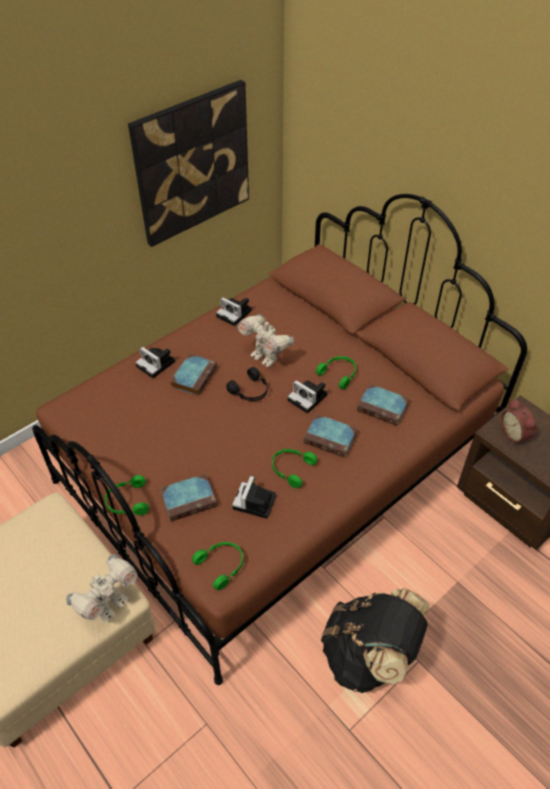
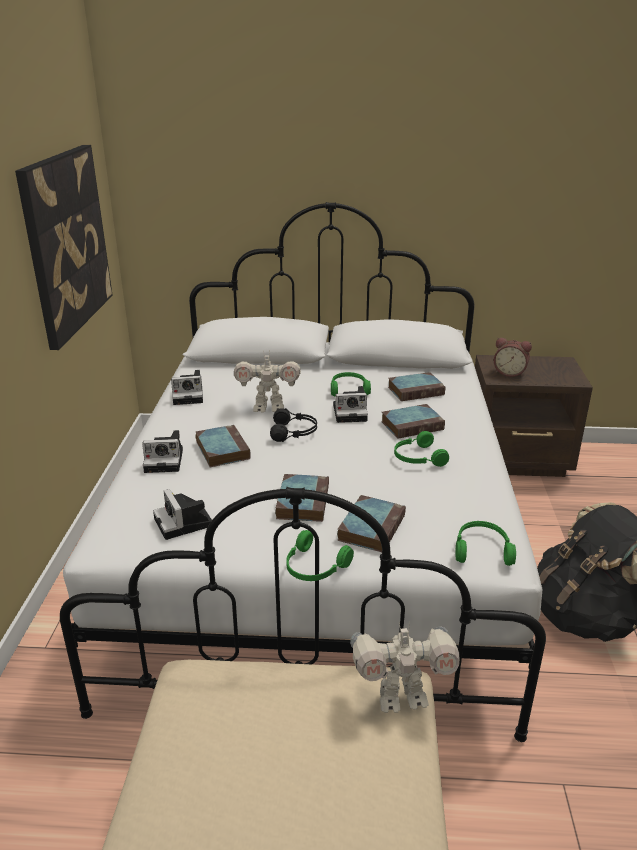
camera: 45 degrees left, 20 degrees down
(110, 605) = (401, 697): toy robot -> toy robot turned 90 degrees clockwise
(182, 451) = (302, 501): none -> book
(254, 503) = (430, 495): camera -> camera (185, 523)
(275, 467) = (319, 545): brown bed -> white bed

